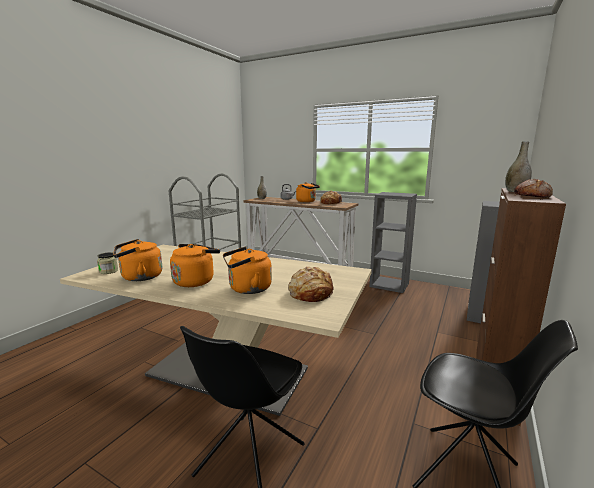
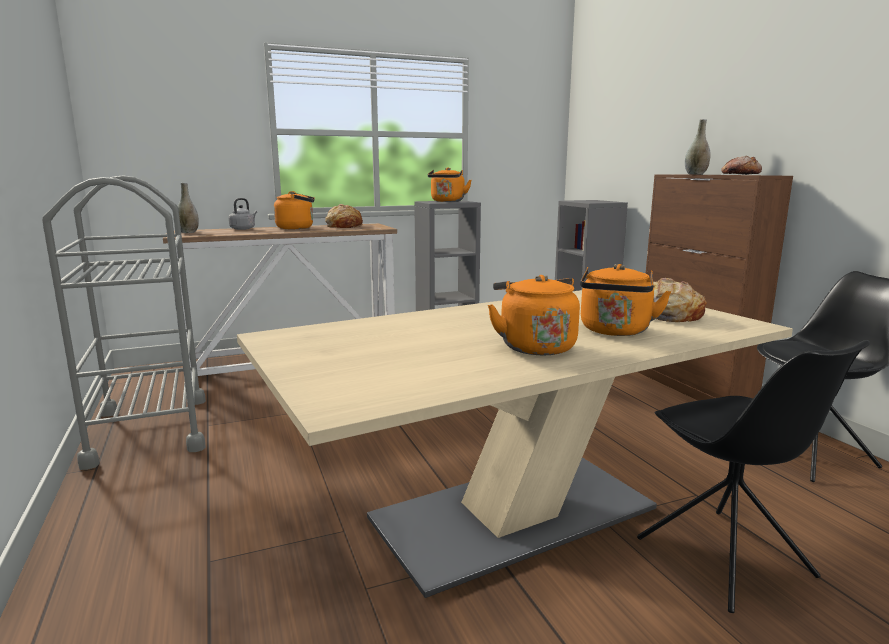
camera: 50 degrees left, 0 degrees up
(108, 271) = (351, 387): jar -> none
(139, 277) = (446, 372): orange kettle -> orange kettle (447, 201)

